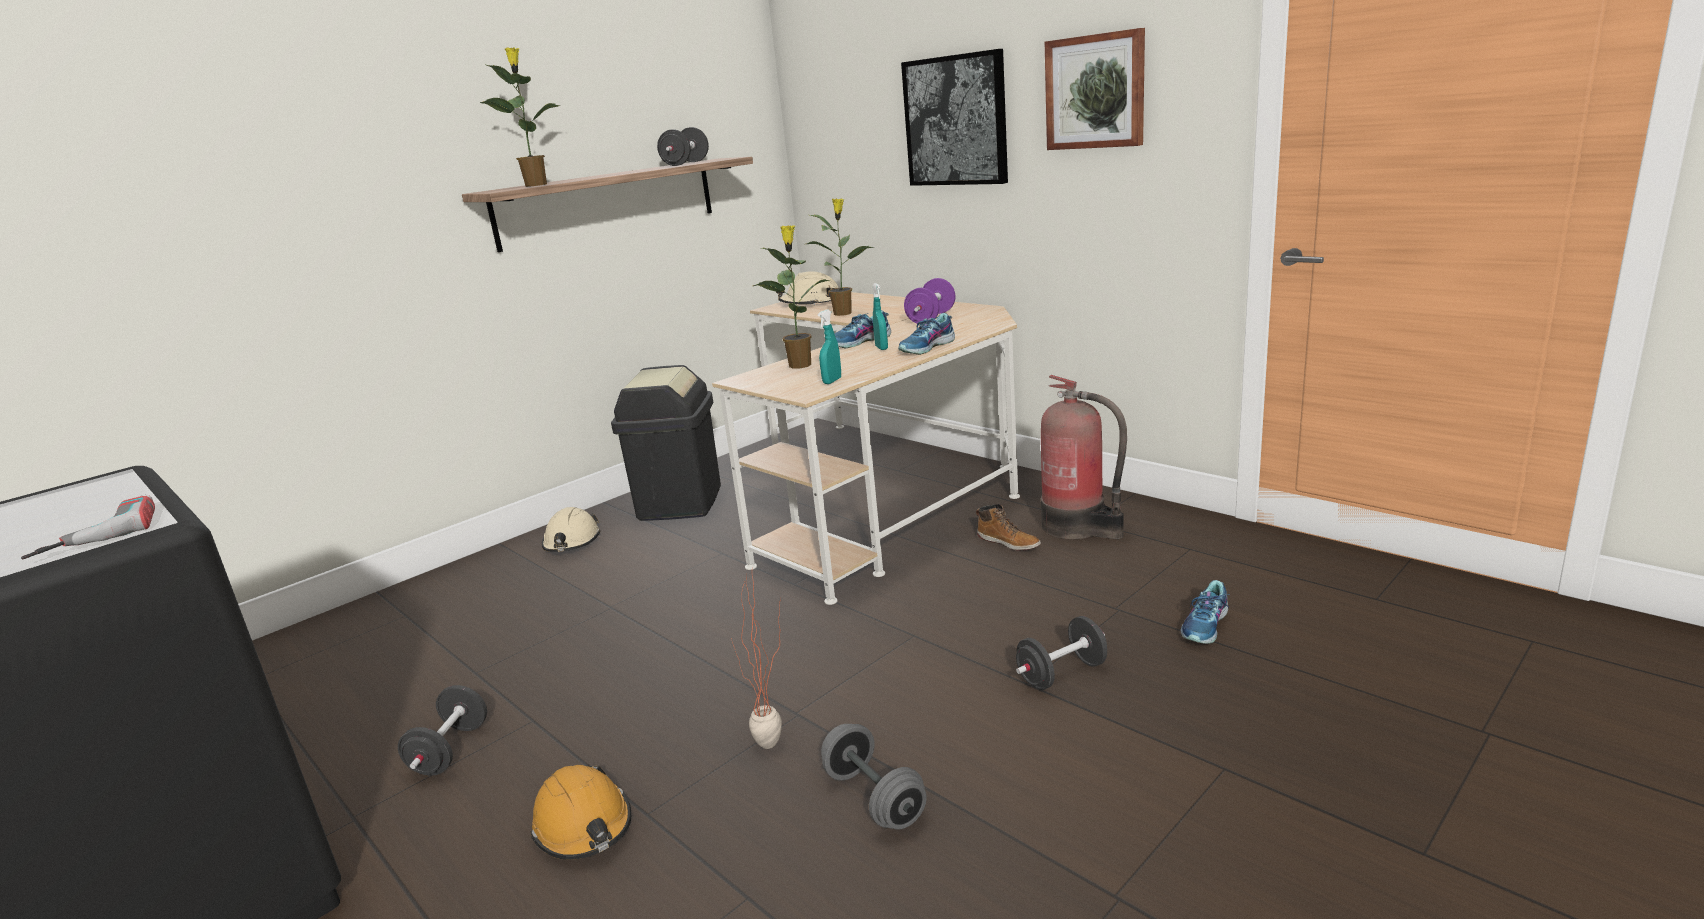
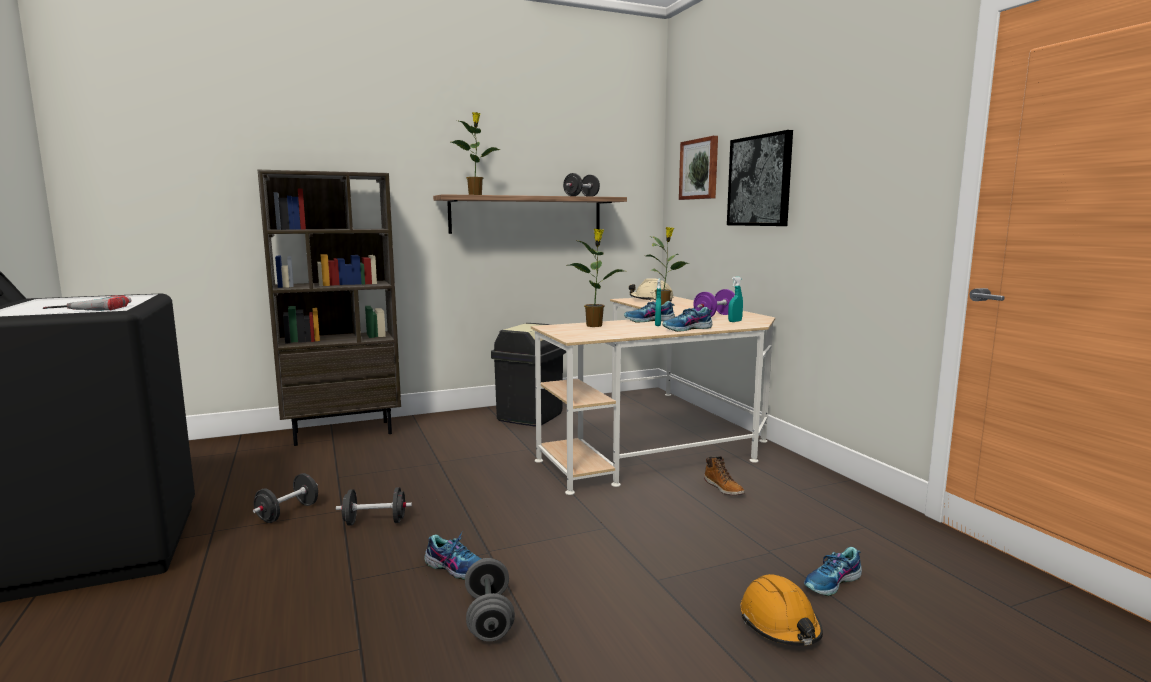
camera: 20 degrees right, 10 degrees down
(413, 599) = (343, 432): none -> brown bookcase
(572, 542) = (450, 423): beige hard hat -> none
(584, 826) = (313, 575): orange hard hat -> orange hard hat (780, 624)
(775, 748) = (457, 568): potted plant -> shoe
(832, 381) = (599, 335): turquoise spray bottle -> turquoise spray bottle (735, 321)
(1061, 674) = (688, 581): black dumbbell -> black dumbbell (375, 522)
(1078, 527) = (785, 491): fire extinguisher -> none
(1096, 92) = (849, 160): picture -> picture (699, 169)

